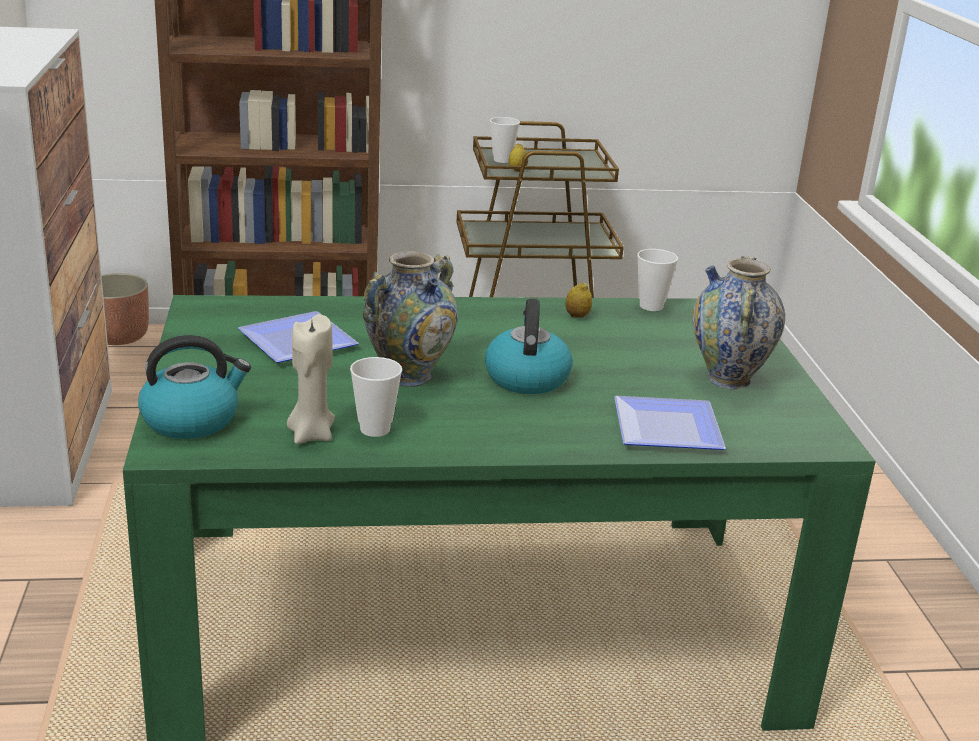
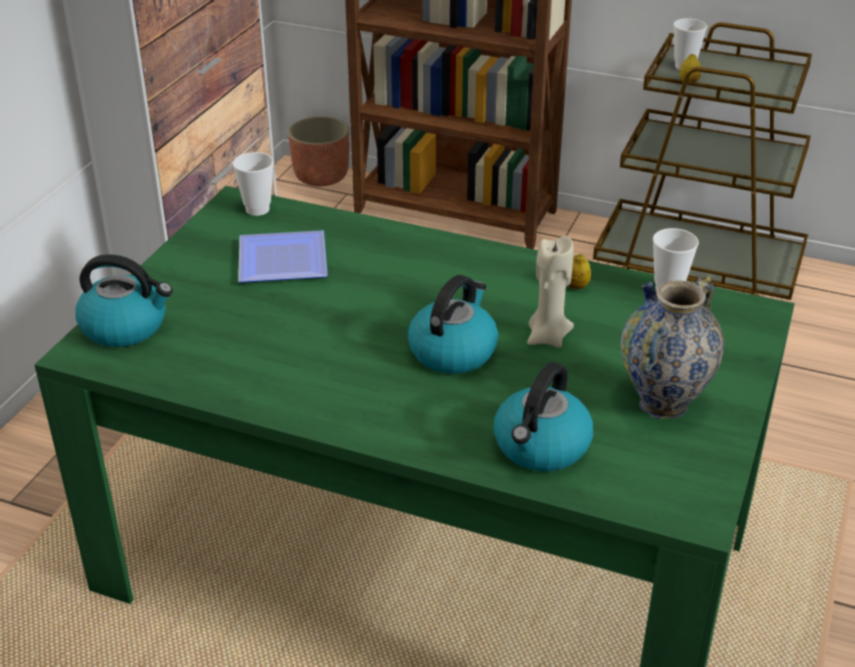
camera: 30 degrees right, 10 degrees up
(311, 434) = (205, 367): beige candle -> beige candle (547, 337)
(375, 429) = (262, 375): cup -> cup (257, 209)
(408, 376) = (345, 323): vase -> none
(670, 426) = (541, 447): plate -> kettle

